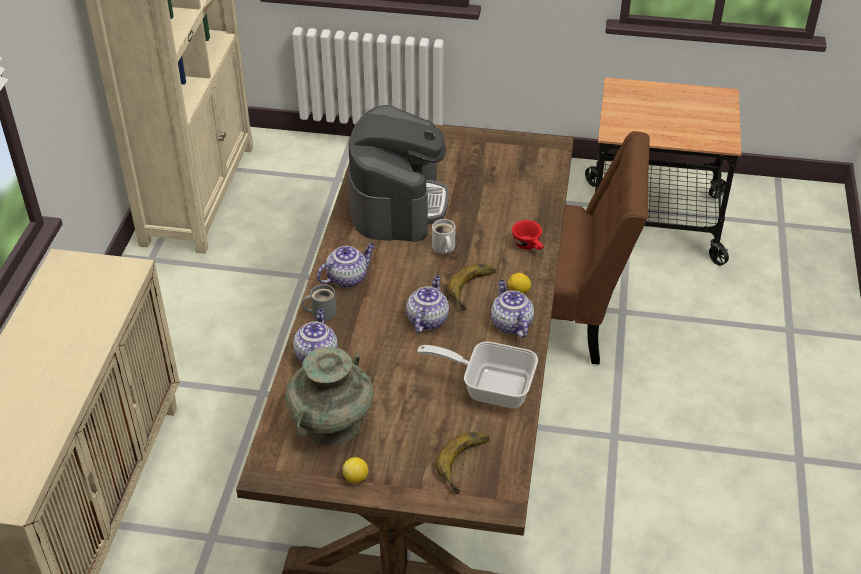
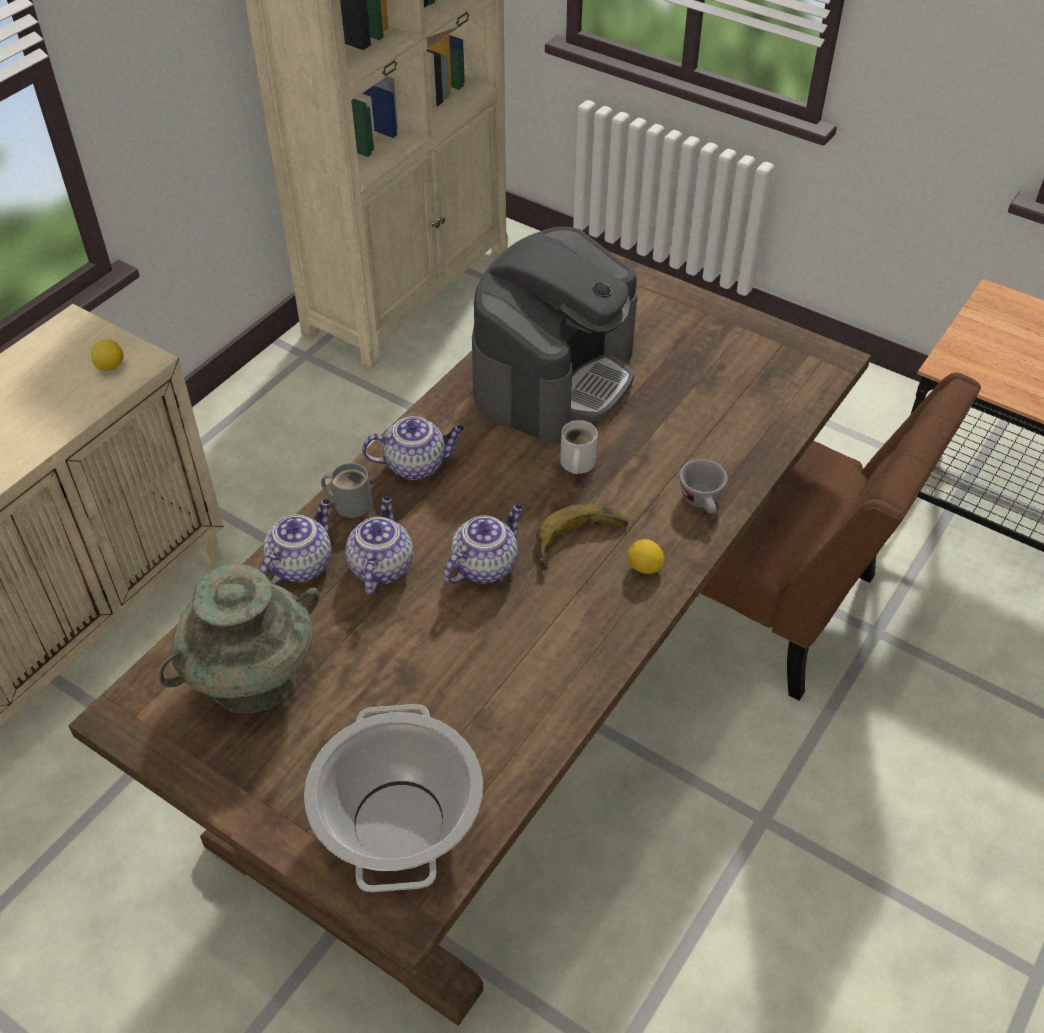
camera: 25 degrees right, 5 degrees up
(356, 478) = (230, 775): lemon -> lemon (111, 367)
(468, 464) = (398, 821): banana -> cooking pot
(489, 386) = (508, 704): frying pan -> none
(510, 324) = (600, 615): teapot -> teapot (381, 566)
(529, 246) = (703, 502): red cup -> grey cup

